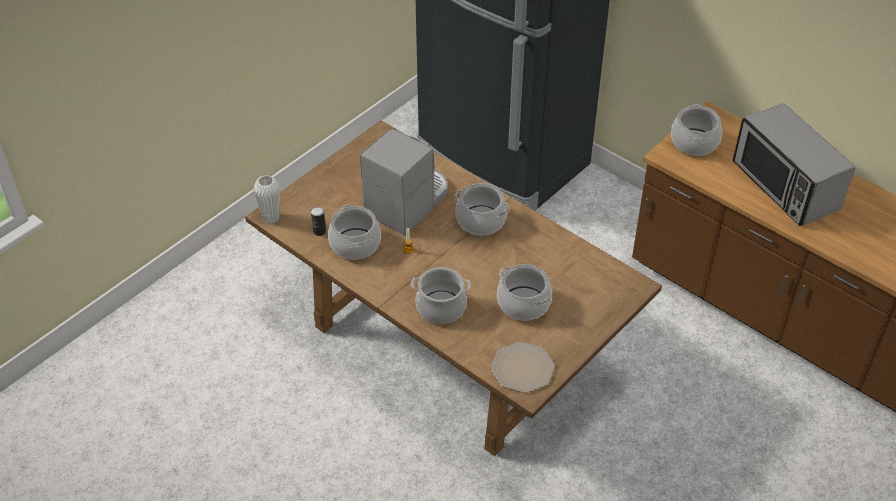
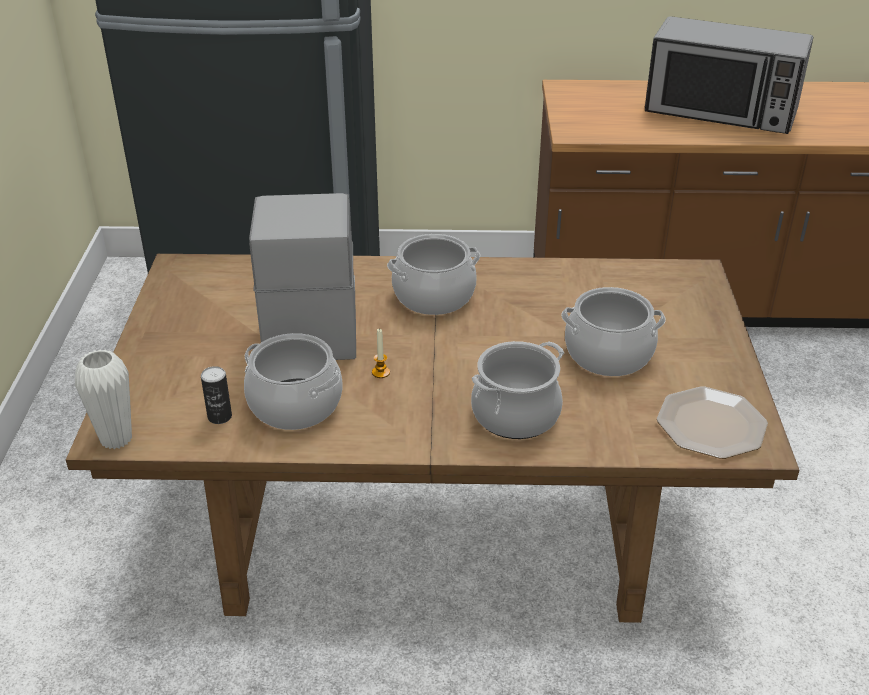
camera: 40 degrees left, 10 degrees down
(694, 142) = (584, 113): cooking pot -> none

